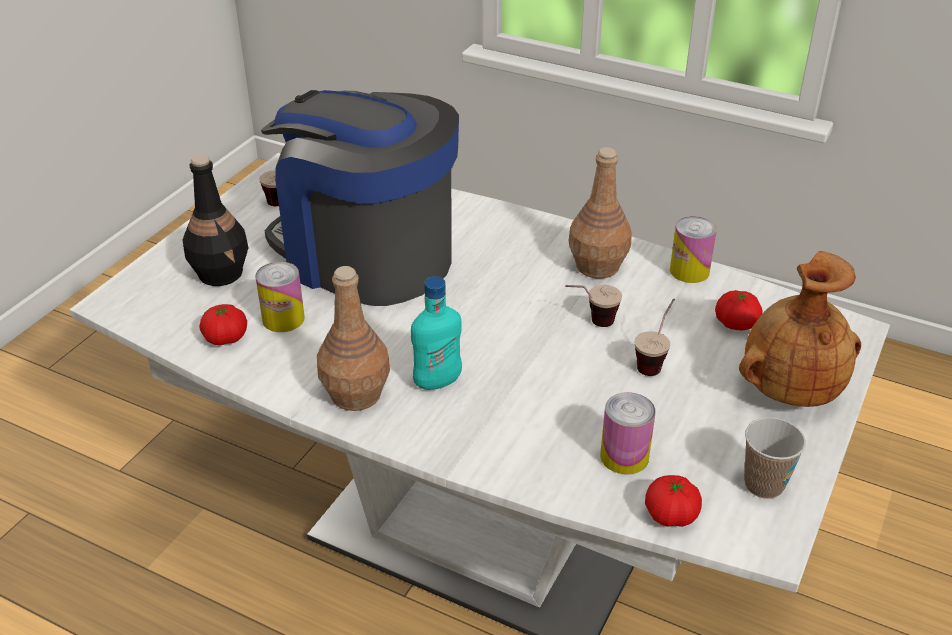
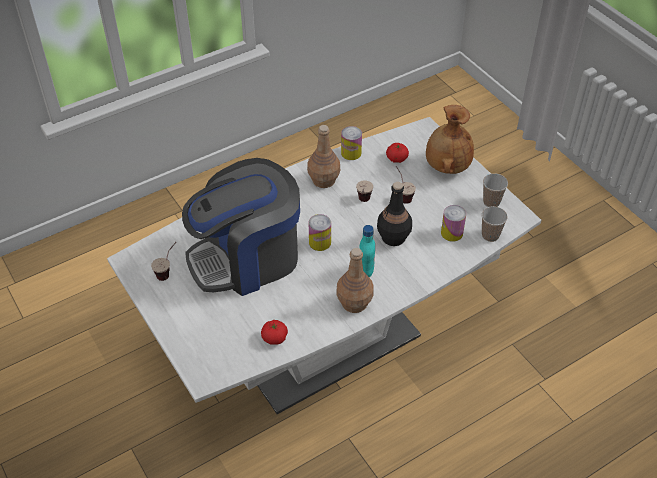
camera: 60 degrees left, 10 degrees up
(221, 273) = (214, 322): black bottle -> black bottle (393, 237)
(283, 319) = (276, 310): can -> can (320, 242)
(671, 514) = (490, 235): tomato -> cup

